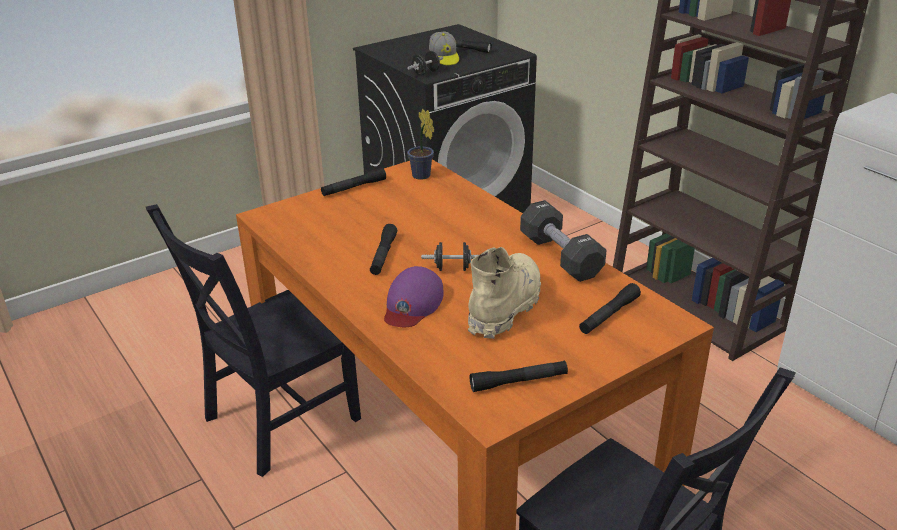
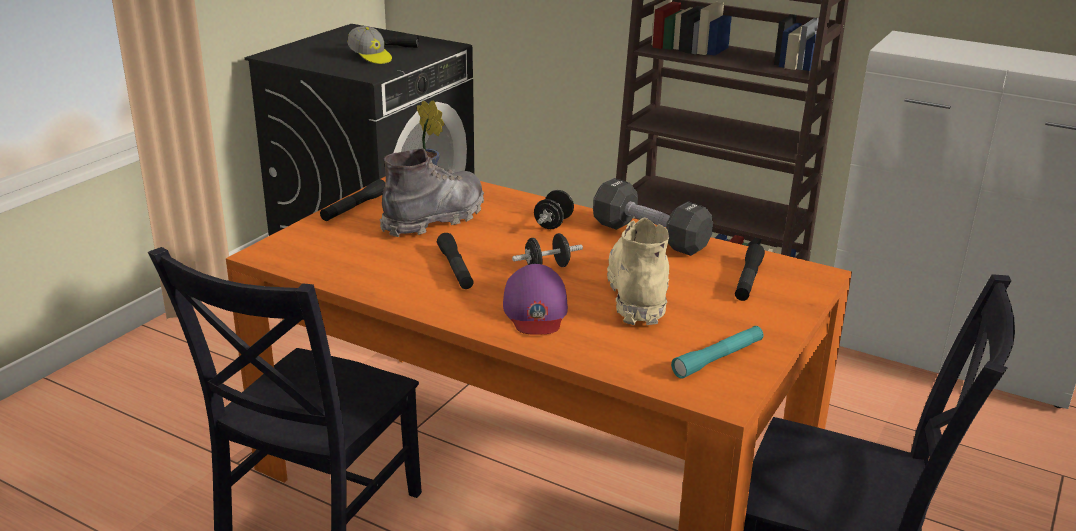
camera: 25 degrees left, 5 degrees down
(404, 208) = (435, 219): none -> grey boot
(426, 73) = (363, 73): black dumbbell -> black dumbbell (553, 223)
(518, 382) = (718, 359): black flashlight -> turquoise flashlight

